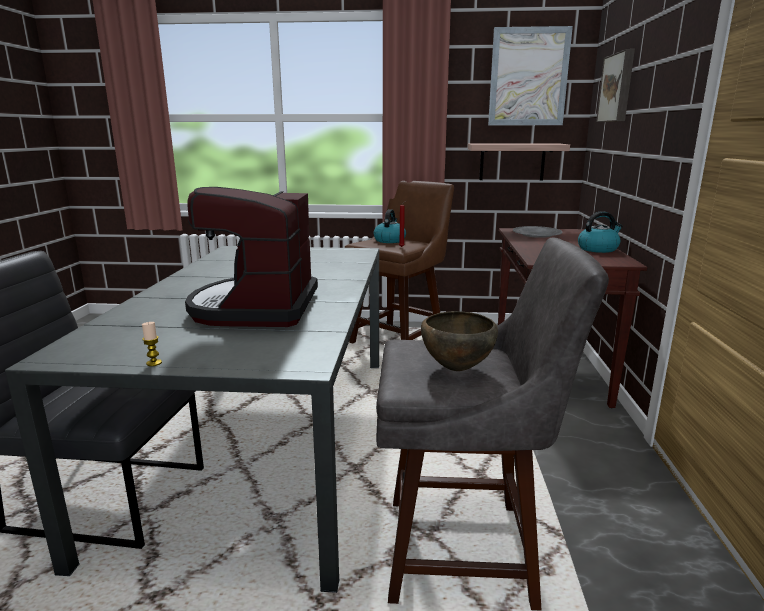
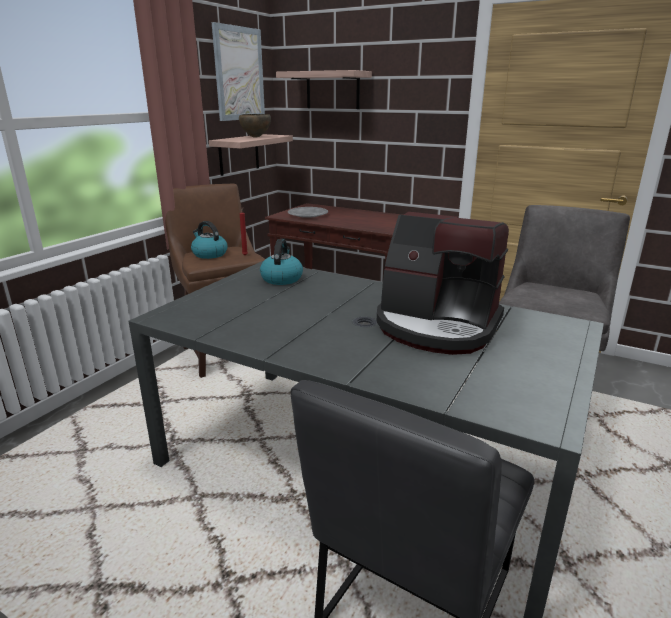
camera: 65 degrees left, 5 degrees up
(154, 363) = (570, 376): candle -> none
(456, 369) = (563, 296): brown bowl -> brown bowl (255, 137)
(598, 249) = (371, 214): kettle -> kettle (281, 278)
(618, 88) = (332, 90): picture -> shelf

